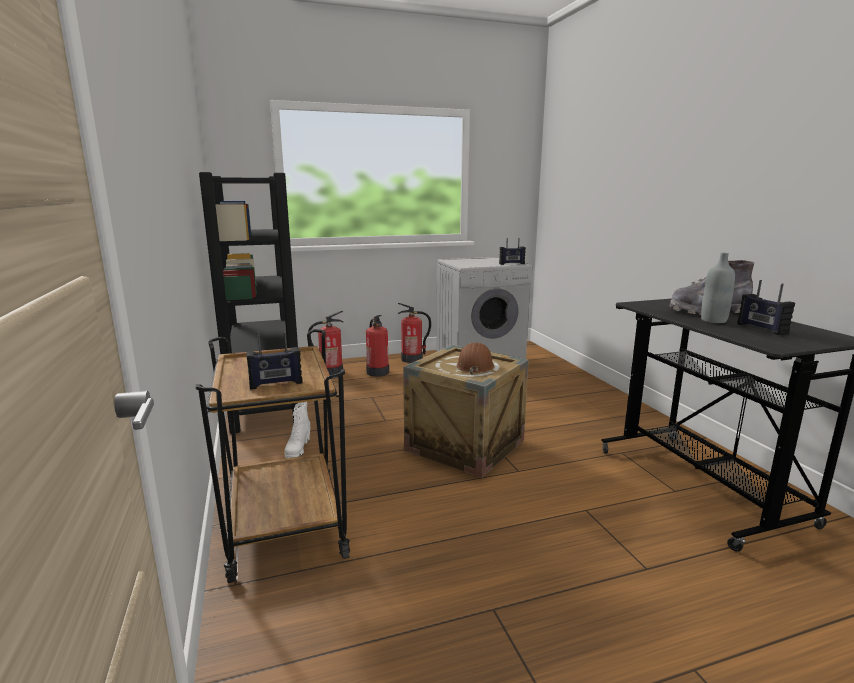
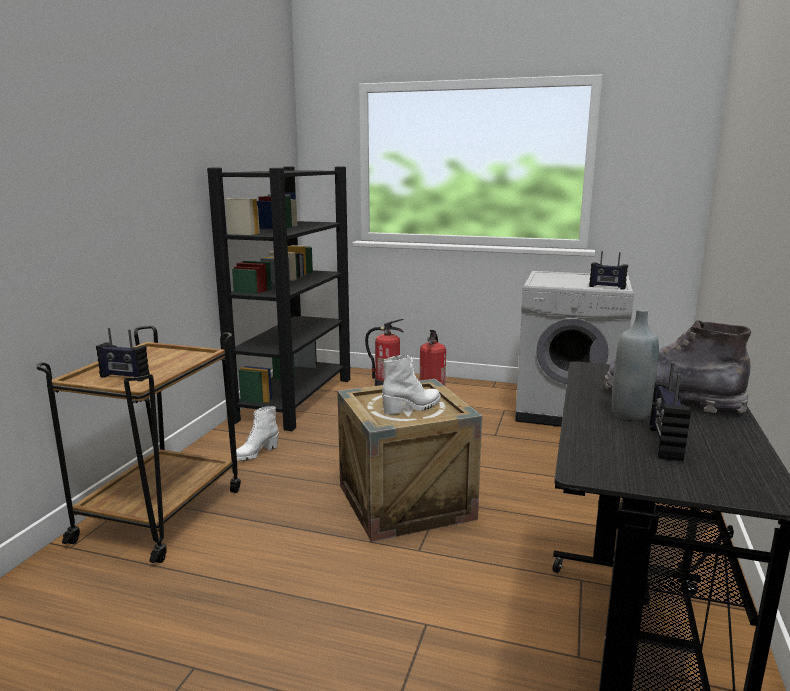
camera: 35 degrees right, 0 degrees up
(412, 359) = (490, 391): fire extinguisher -> none
(475, 365) = (412, 408): brown hard hat -> white boot

